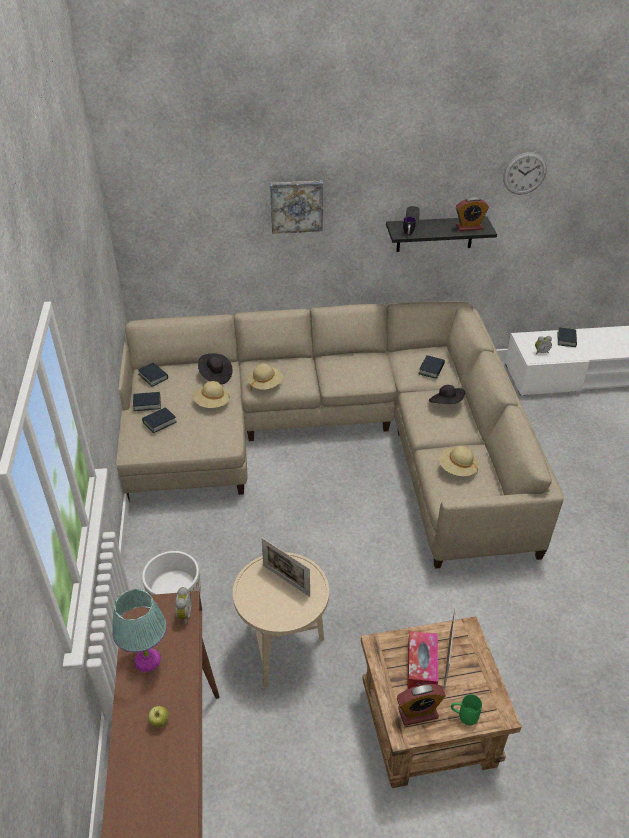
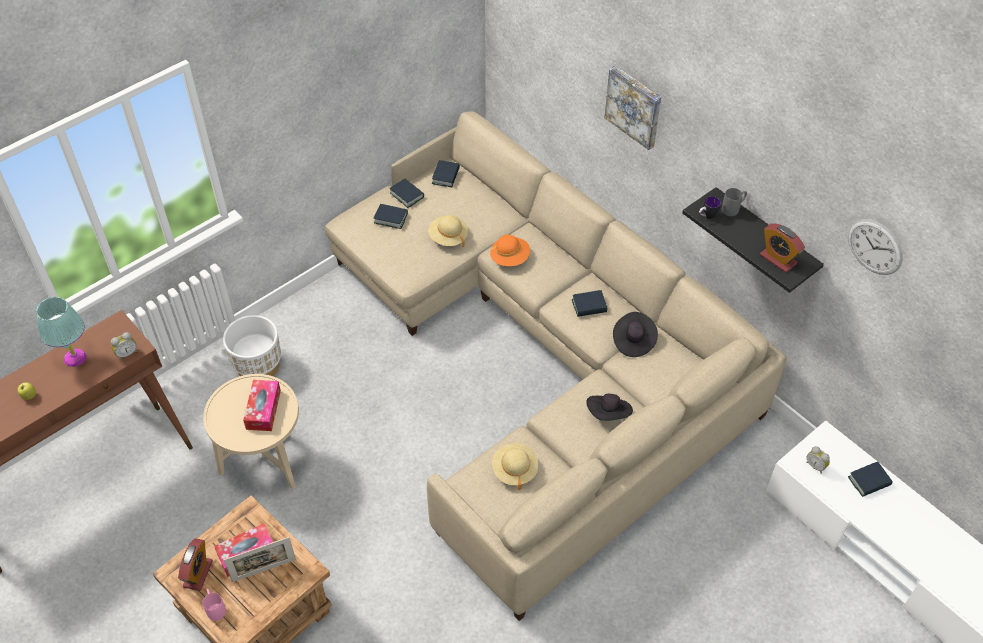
camera: 55 degrees right, 10 degrees up
(215, 375) = (487, 216): black hat -> black hat (633, 341)
(265, 384) = (510, 258): beige hat -> orange hat
(286, 580) = (263, 410): picture frame -> tissue box
(418, 713) = (198, 574): alarm clock -> alarm clock turned 120 degrees counterclockwise
(431, 369) = (656, 374): book -> book (589, 306)
(463, 715) = (215, 608): green mug -> pink mug

